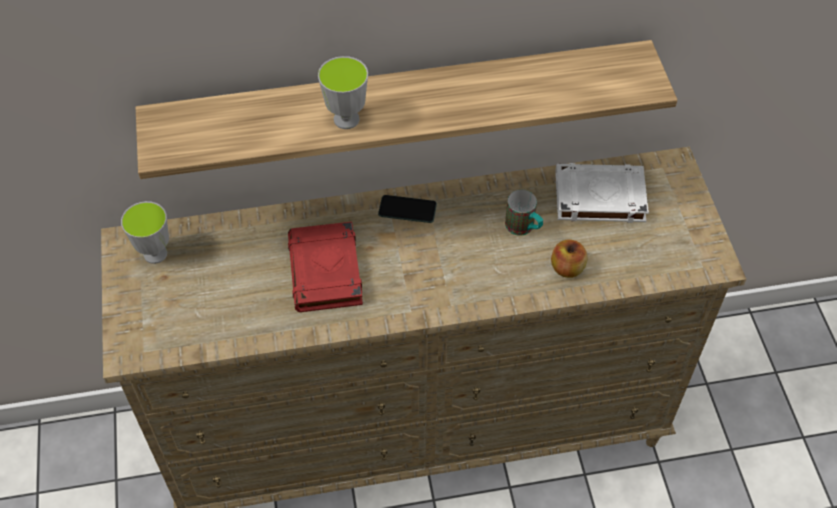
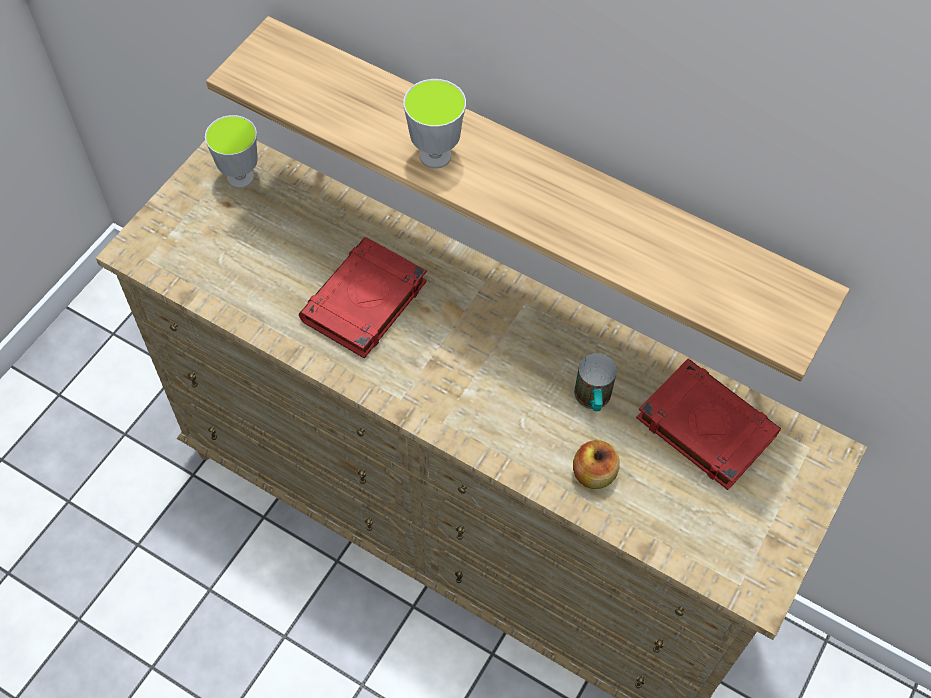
camera: 40 degrees right, 5 degrees up
(407, 209) = (498, 298): phone -> none
(598, 197) = (704, 426): white book -> red book

